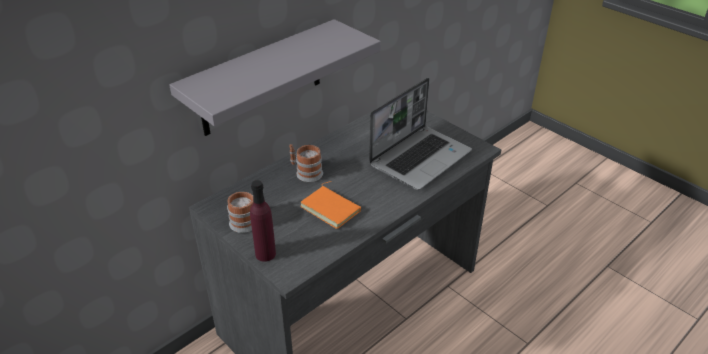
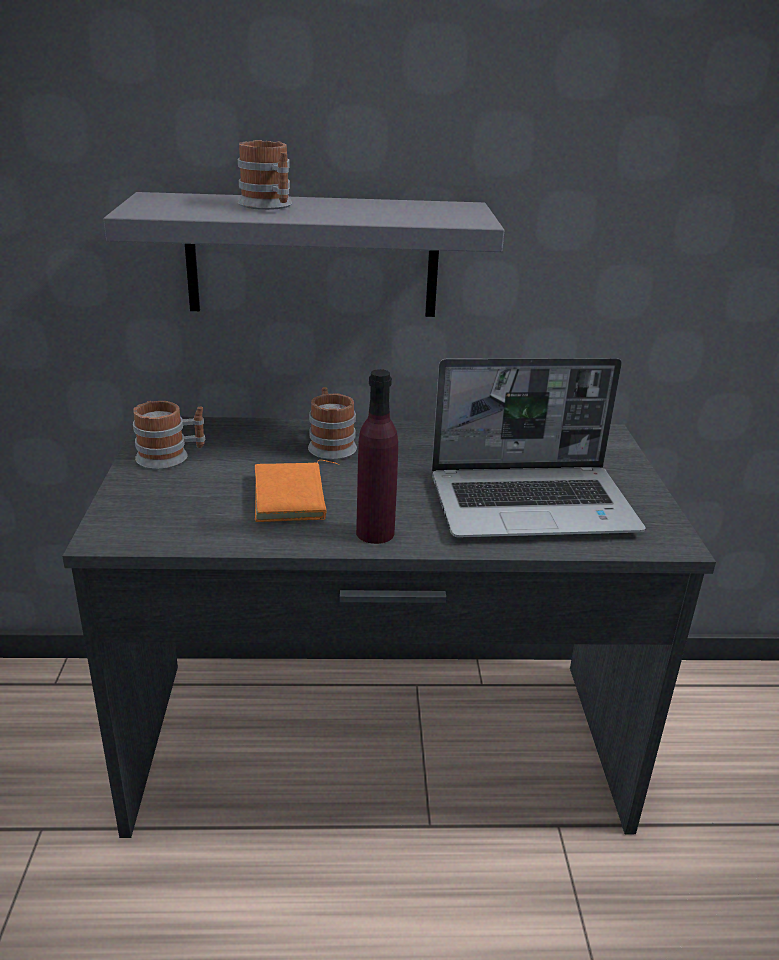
camera: 40 degrees right, 10 degrees down
(261, 67) = (269, 206): none -> mug
(265, 254) = (123, 500): purple bottle -> purple bottle (375, 533)

